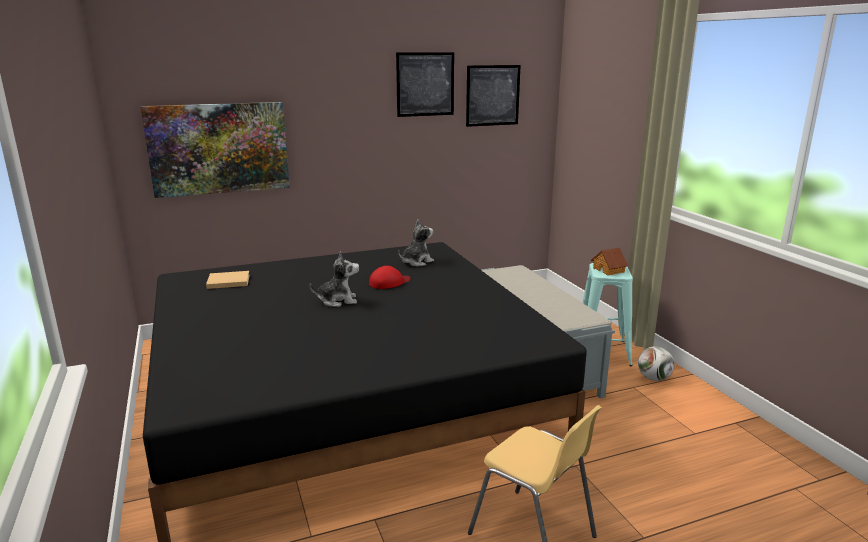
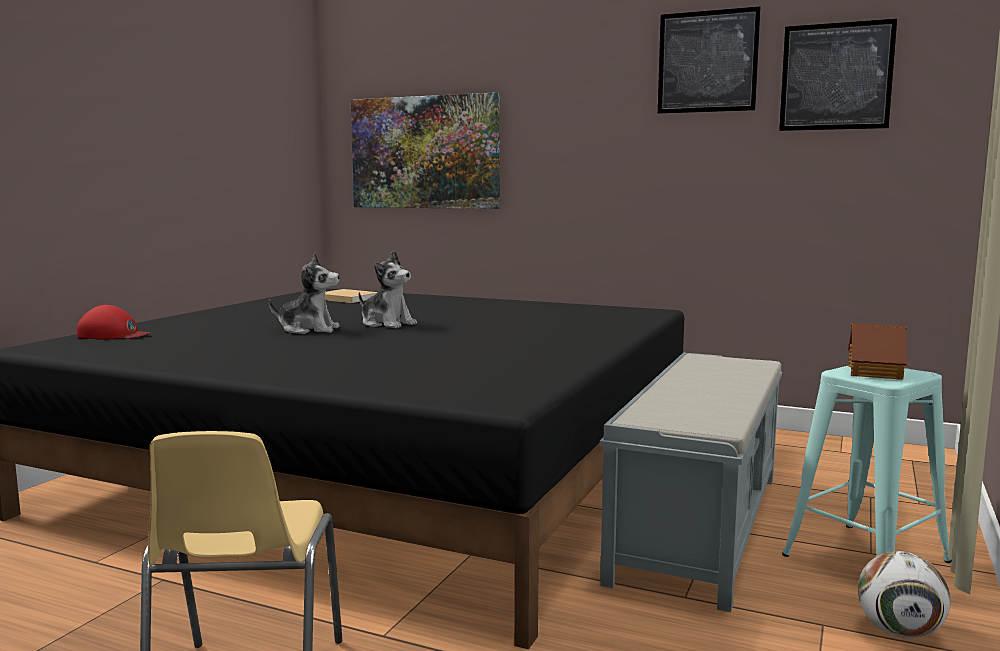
camera: 45 degrees right, 10 degrees down
(389, 282) = (488, 323): red cap -> red cap (113, 335)
(416, 262) = (579, 317): plush toy -> plush toy (309, 330)

